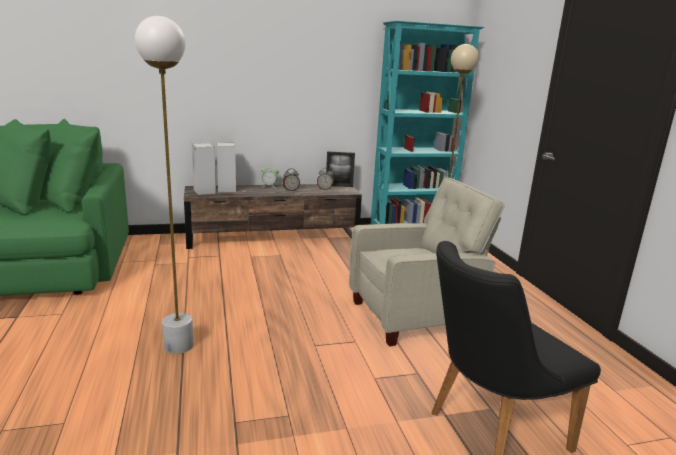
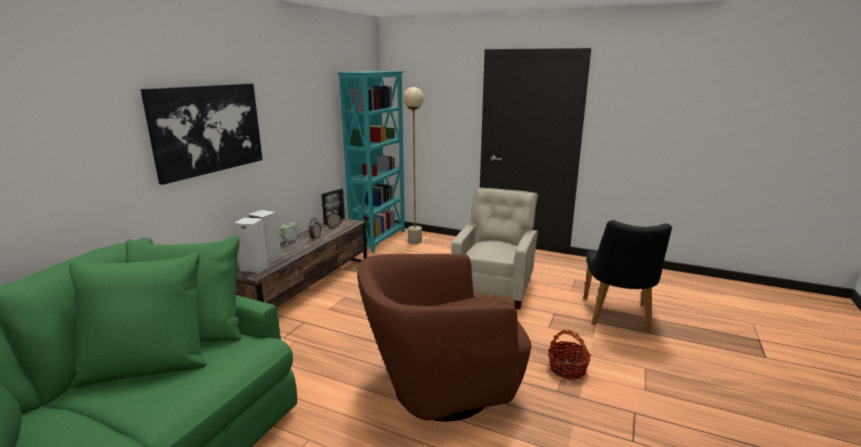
camera: 50 degrees left, 0 degrees up
(179, 346) = (441, 387): white floor lamp -> brown armchair
(194, 57) = (208, 129): none -> picture
(291, 418) = (567, 369): none -> basket

